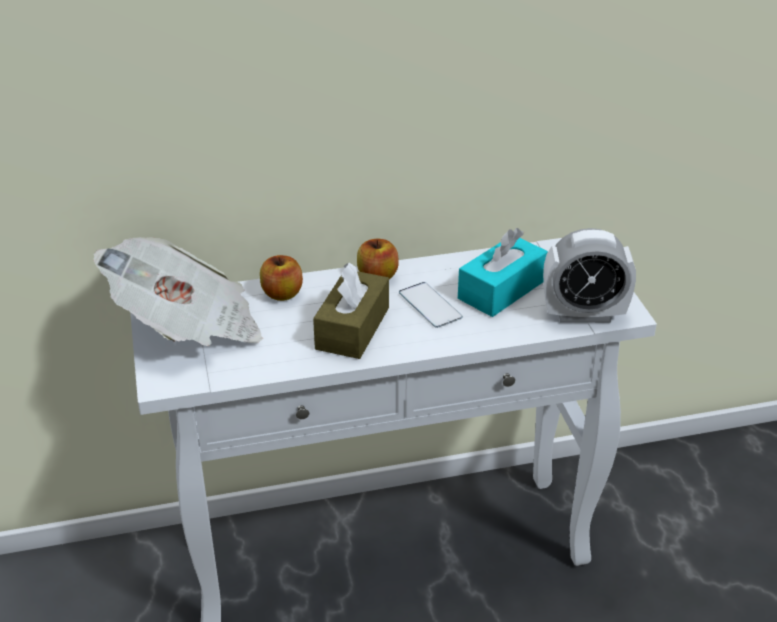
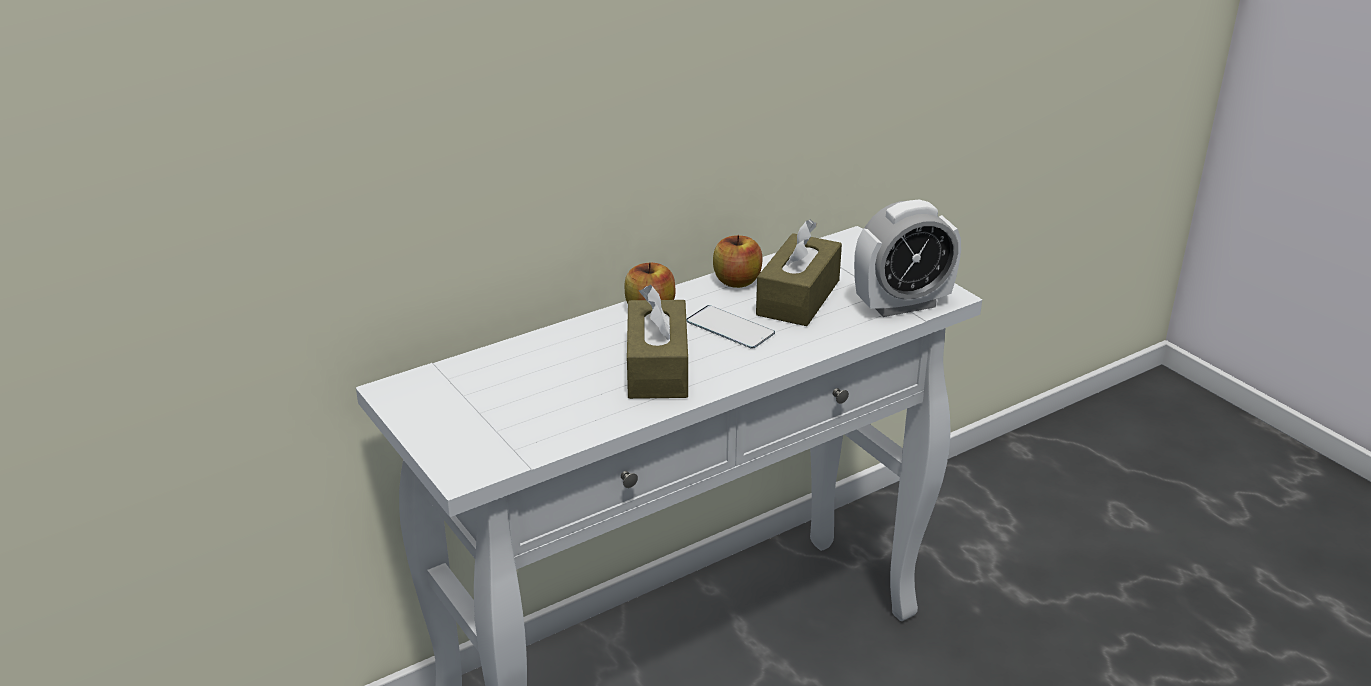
camera: 20 degrees left, 5 degrees down
(188, 327) = (456, 406): newspaper -> none
(282, 294) = (549, 349): apple -> apple (737, 281)
(501, 290) = (798, 297): turquoise tissue box -> brown tissue box

